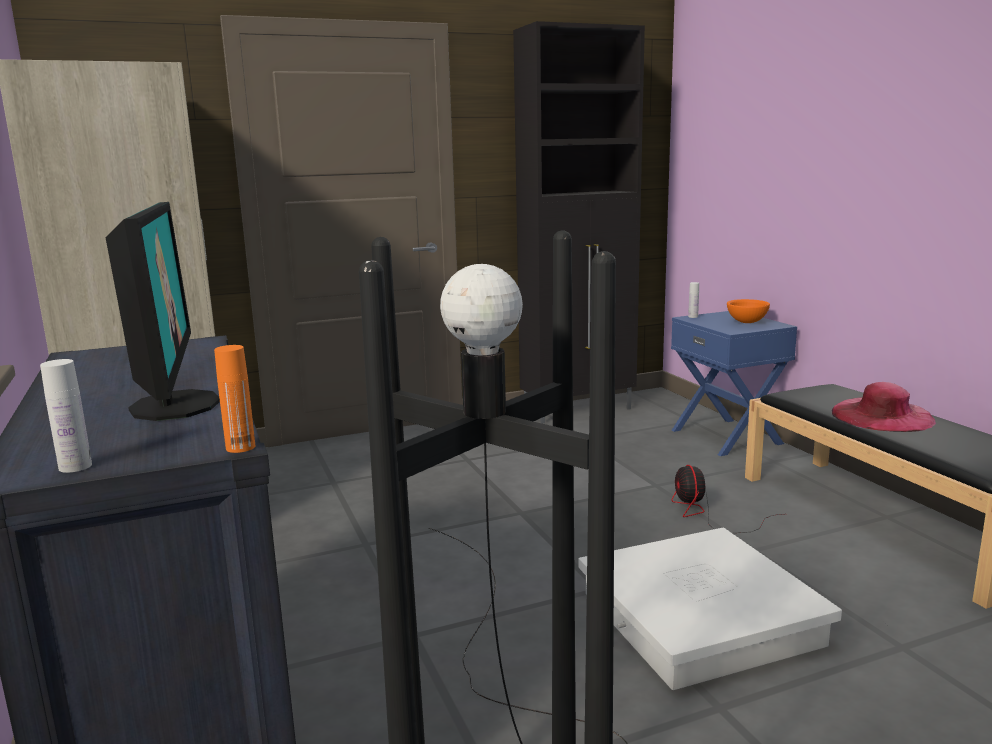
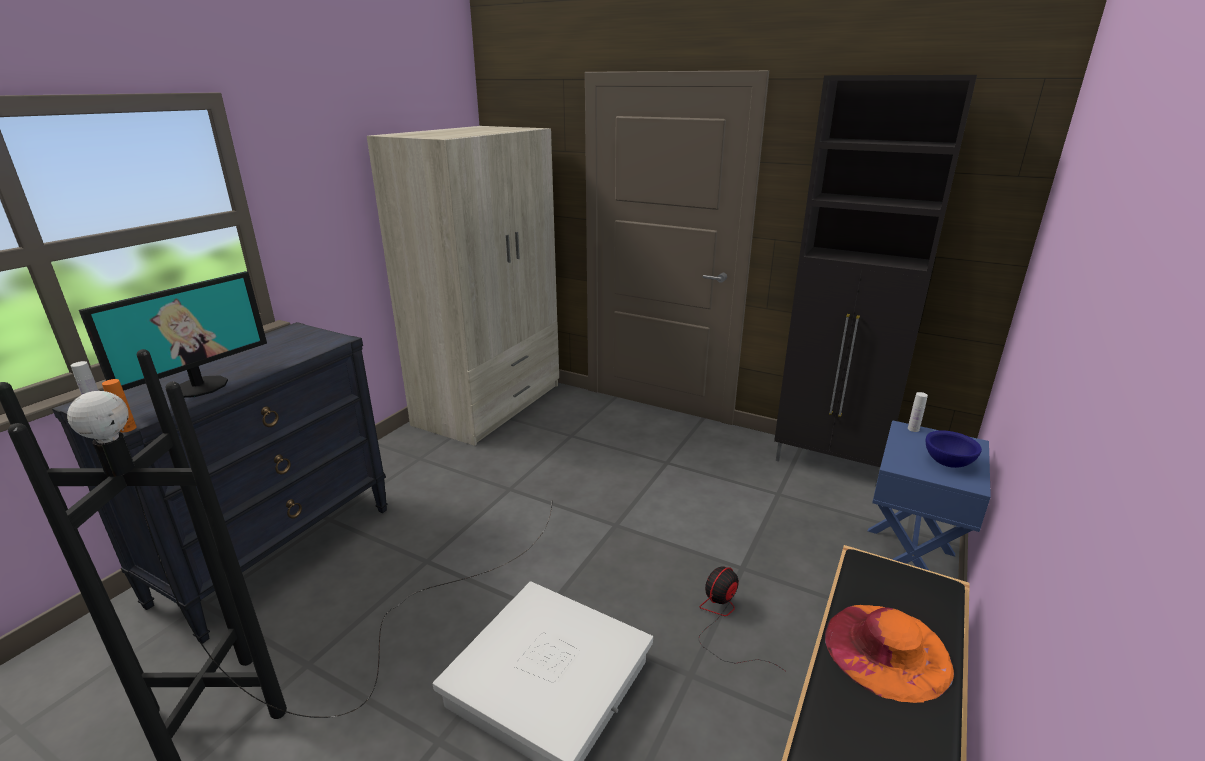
camera: 50 degrees right, 10 degrees up
(747, 322) = (947, 463): orange bowl -> blue bowl
(882, 415) = (887, 650): pink hat -> orange hat

